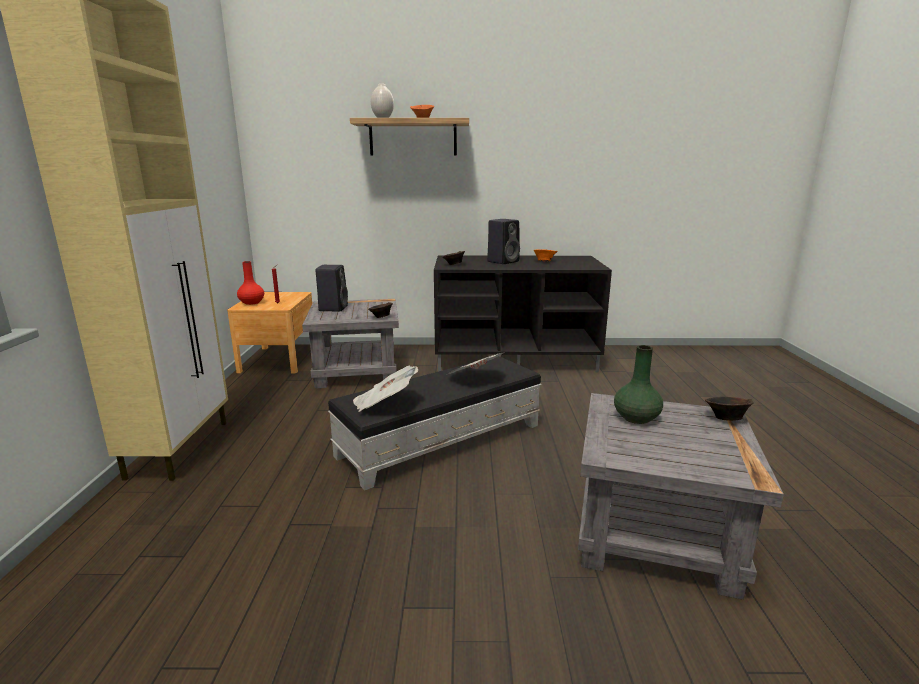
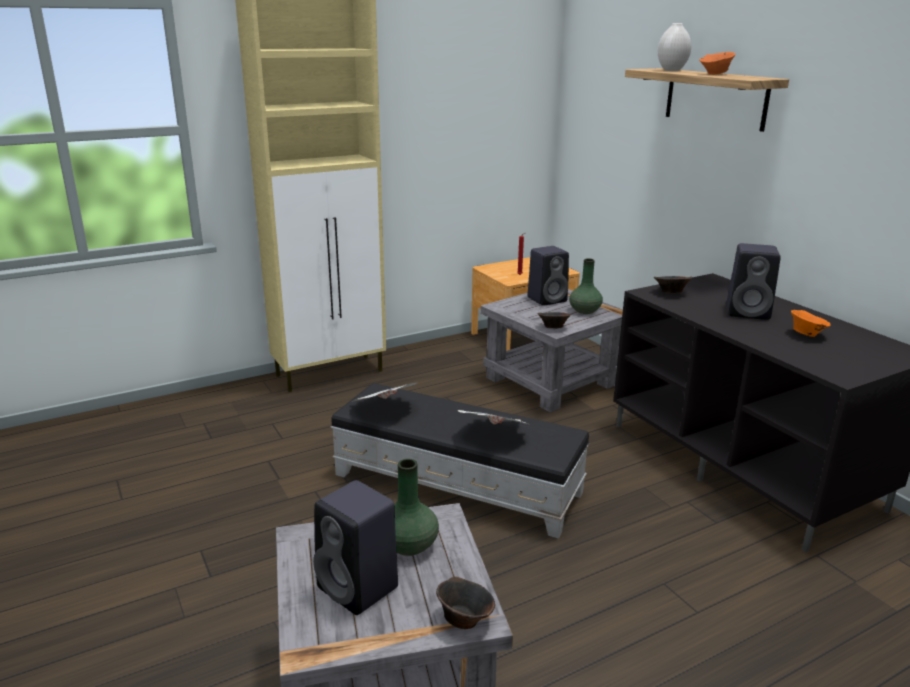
camera: 60 degrees right, 5 degrees up
(252, 302) = (505, 266): red vase -> none
(370, 305) = (584, 311): none -> green vase
(683, 444) = (360, 588): none -> black speaker

